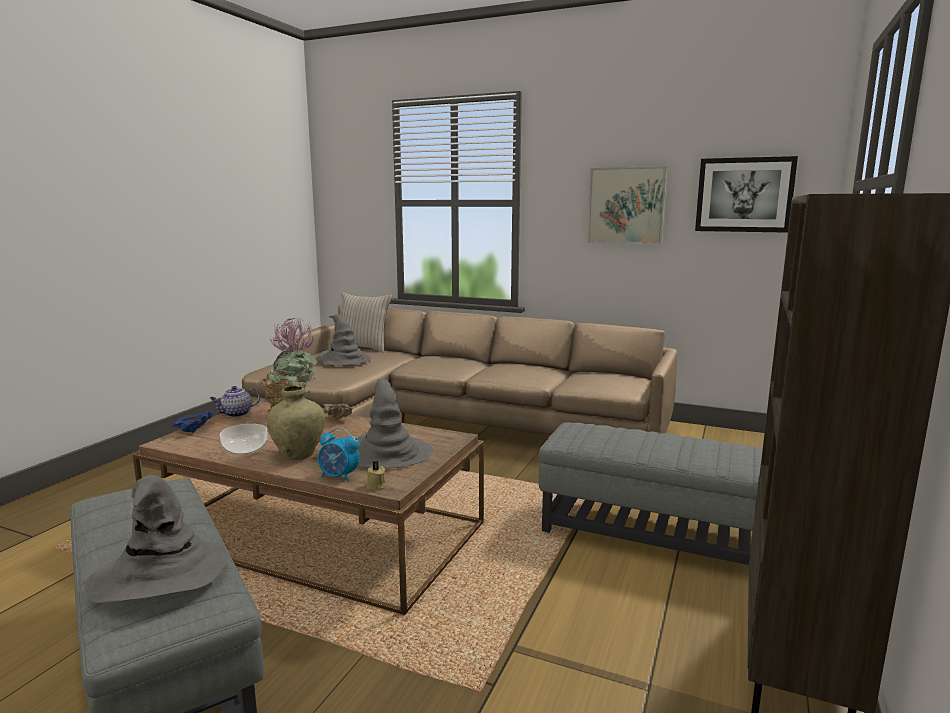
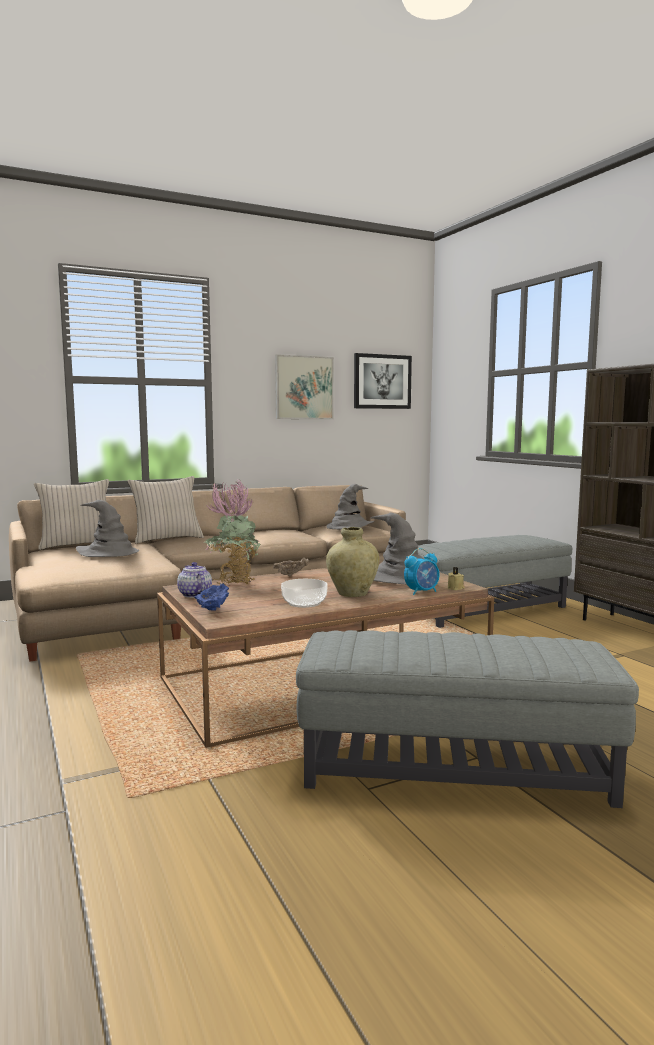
camera: 50 degrees left, 5 degrees down
(160, 575) = (530, 646): grey hat -> grey hat (349, 526)
(236, 414) = (194, 594): teapot -> teapot turned 150 degrees clockwise
(425, 356) = (167, 539): none -> beige pillow

